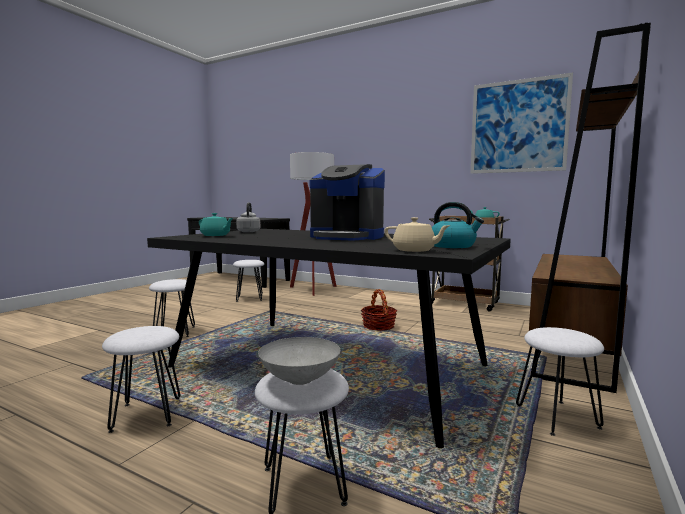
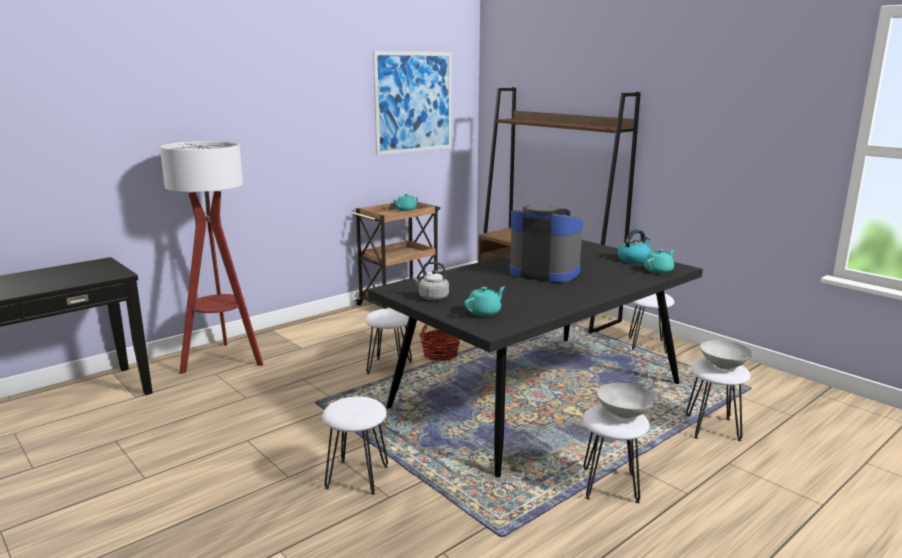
camera: 70 degrees left, 10 degrees up
(142, 335) = (624, 414): none -> grey bowl
(250, 298) = (218, 411): white stool -> white stool (389, 367)
(347, 237) = (544, 272): coffee machine -> coffee machine turned 105 degrees counterclockwise
(414, 250) = (659, 271): beige teapot -> turquoise teapot

